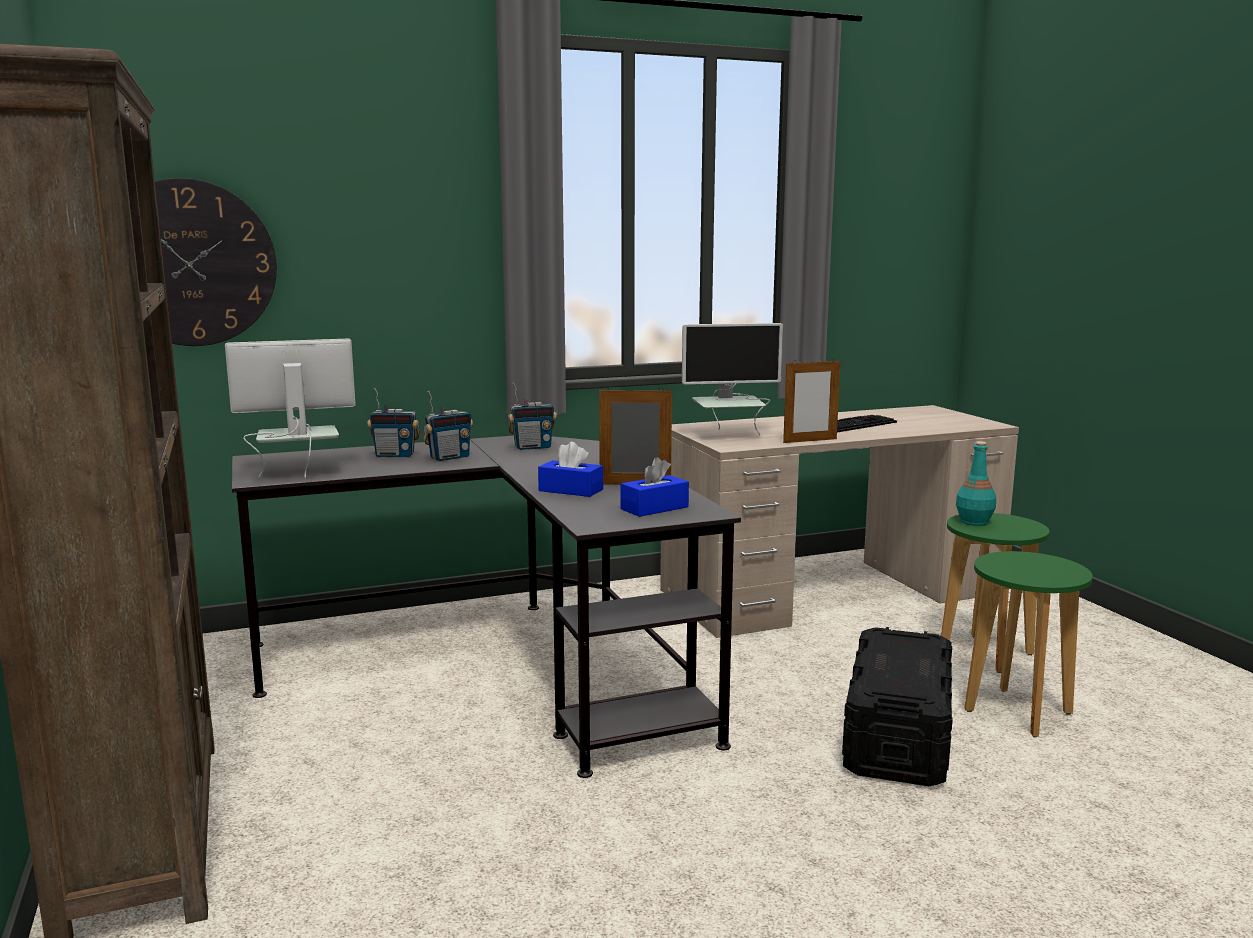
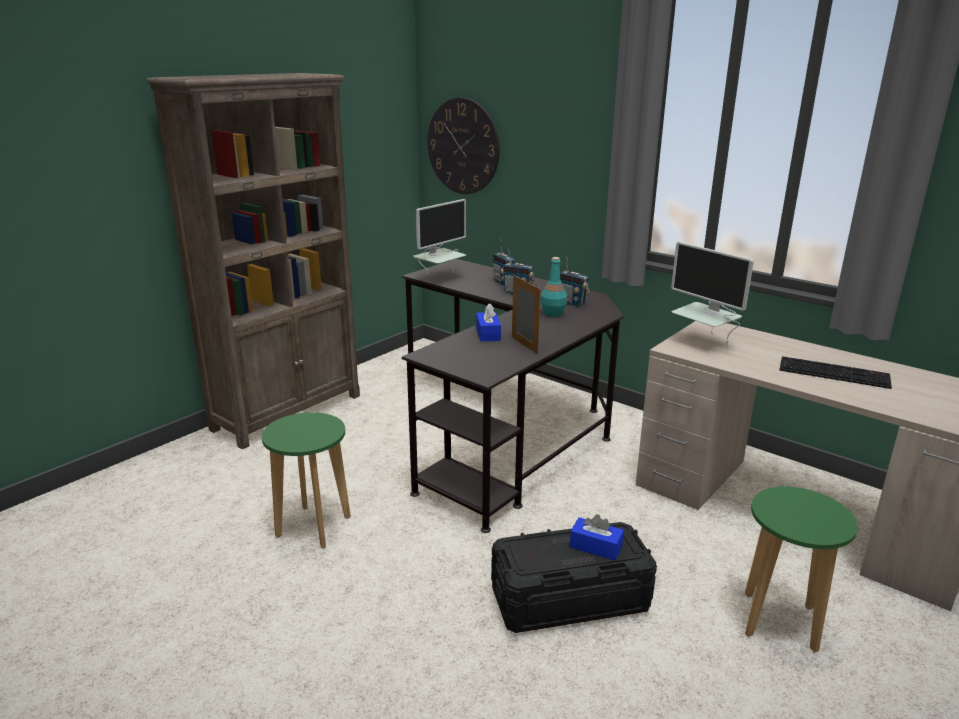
camera: 60 degrees right, 10 degrees up
(299, 474) = (439, 278): monitor -> monitor turned 90 degrees clockwise
(654, 508) = (477, 361): blue tissue box -> blue tissue box (595, 547)
(810, 441) = (742, 369): picture frame -> none
(973, 522) = (794, 499): turquoise bottle -> turquoise bottle (553, 313)
(1018, 712) = (678, 658): green stool -> green stool (313, 527)

